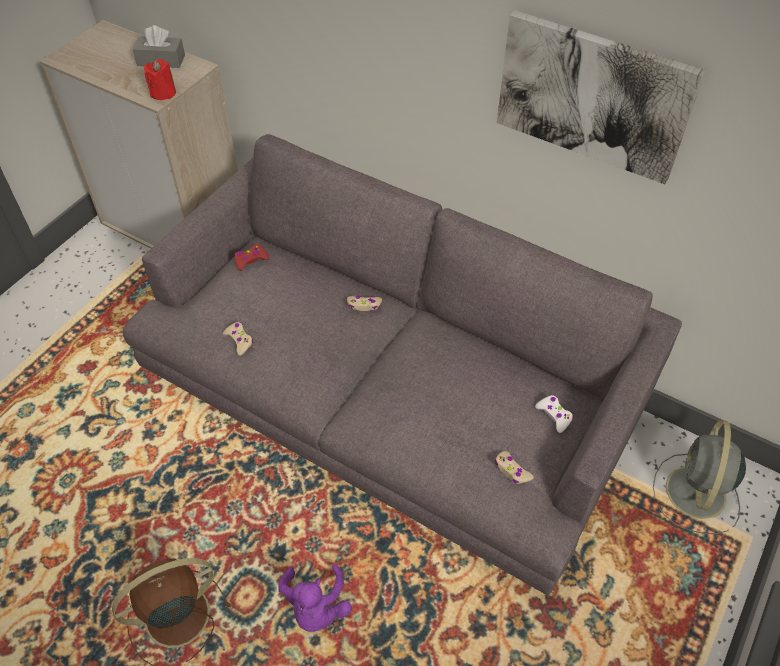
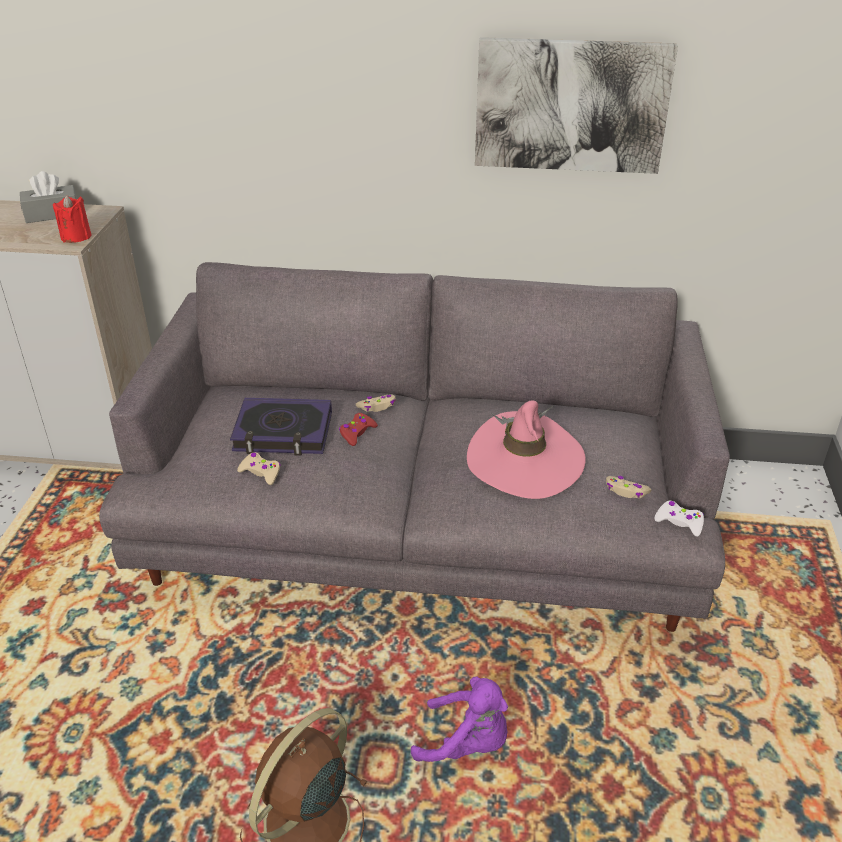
camera: 25 degrees left, 15 degrees down
(250, 260) = (224, 402): red game controller -> red game controller (357, 433)
(276, 307) = (283, 433): none -> book
(316, 607) = (467, 743): purple plush toy -> purple plush toy turned 45 degrees counterclockwise
(447, 406) = (525, 460): none -> pink hat
(554, 415) = (630, 437): white game controller -> white game controller (679, 522)
(695, 495) = (759, 505): grey fan -> none

